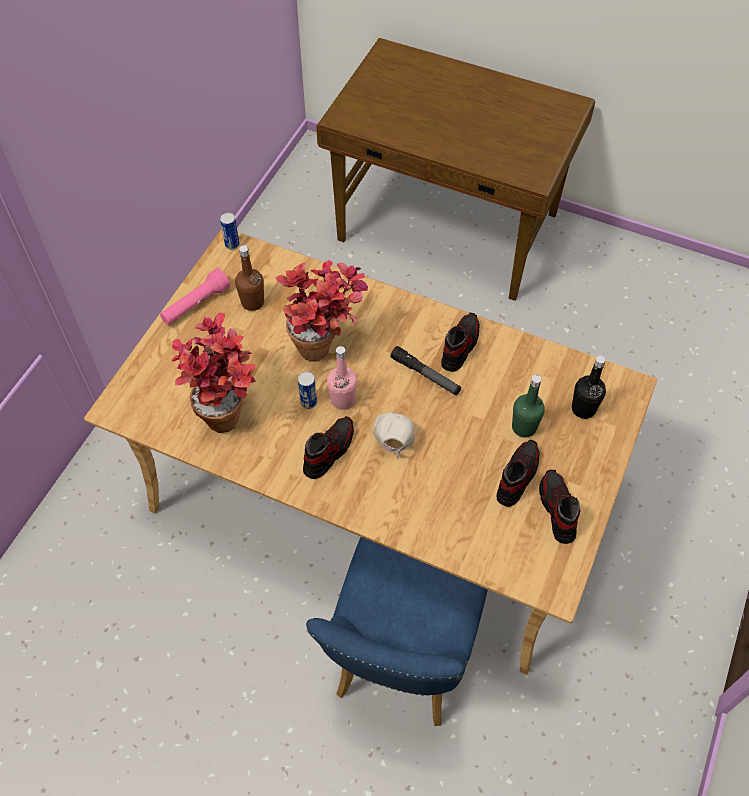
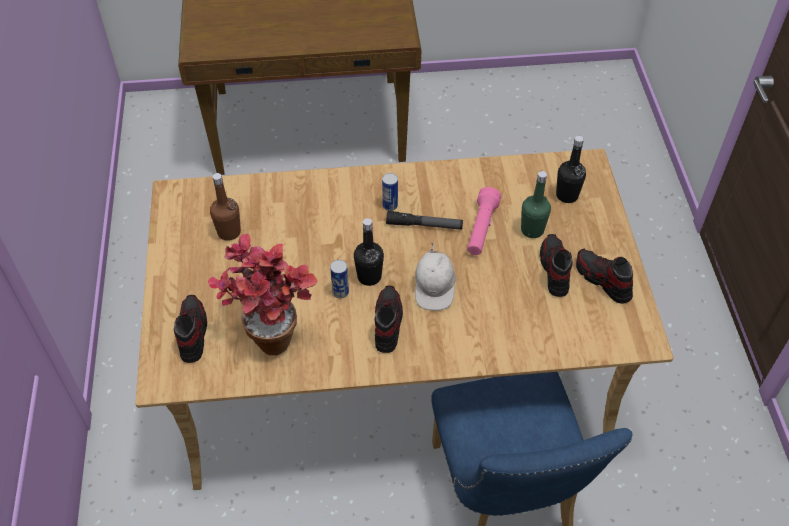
camera: 30 degrees left, 5 degrees down
(195, 305) = (176, 257): pink flashlight -> pink flashlight (481, 229)
(232, 244) = (174, 192): can -> can (390, 205)
(325, 348) = (323, 241): potted plant -> none
(343, 400) = (369, 276): pink bottle -> black bottle
(393, 439) = (435, 288): white cap -> white cap turned 150 degrees counterclockwise
(459, 346) = (436, 191): shoe -> shoe (192, 333)

